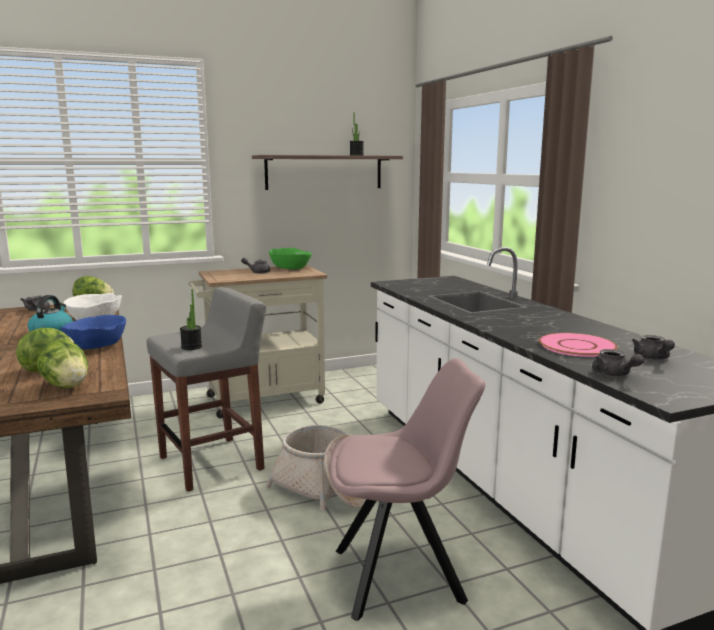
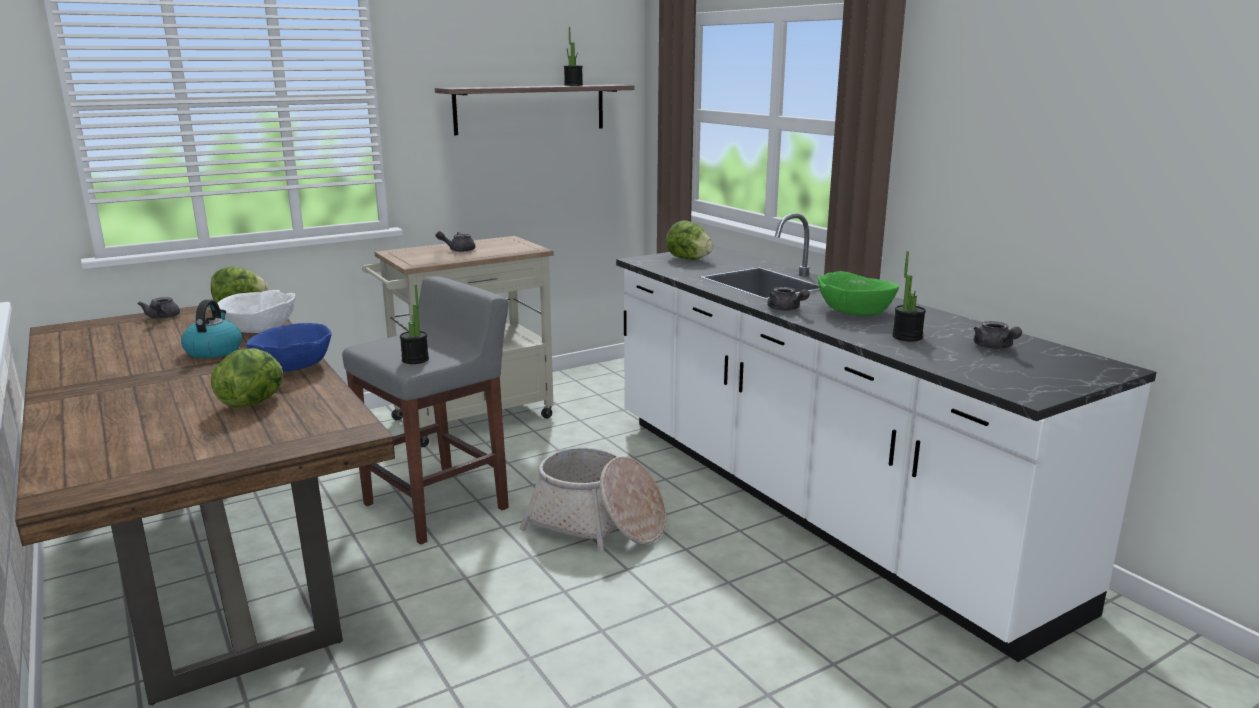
camera: 10 degrees left, 5 degrees up
(67, 386) = (297, 424): lettuce -> lettuce (688, 259)
(290, 268) = (498, 242): green bowl -> green bowl (855, 312)
(399, 576) = (718, 617): pink chair -> none
(576, 346) = (907, 337): pink plate -> potted plant
(614, 375) = (963, 370): grey teapot -> grey teapot (786, 309)

